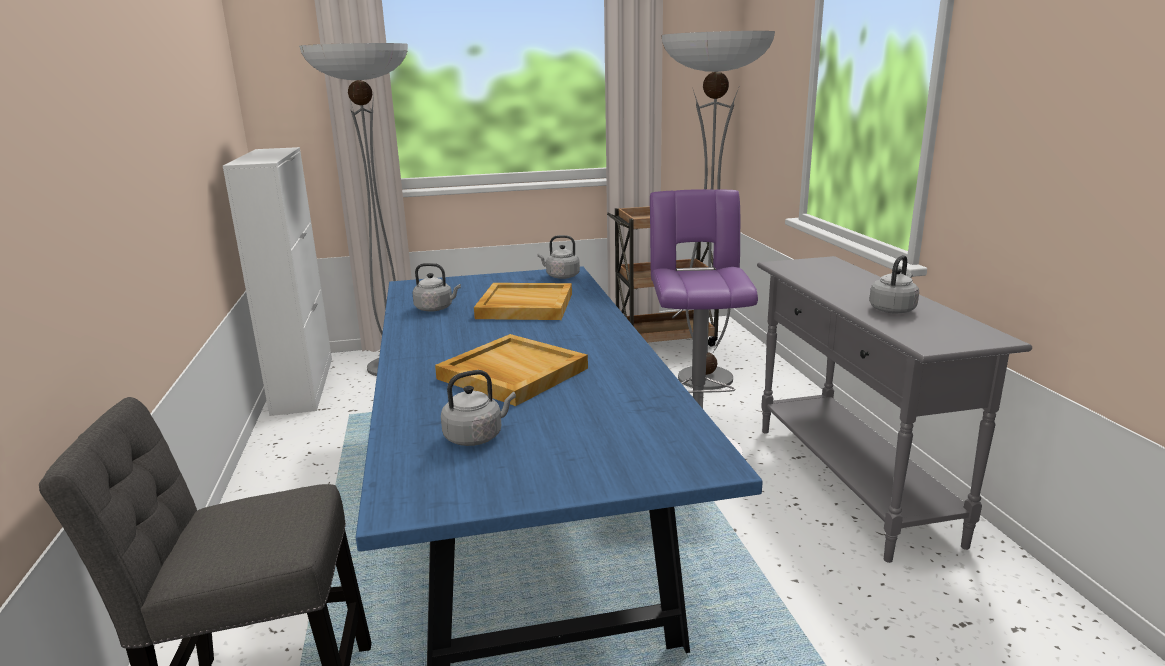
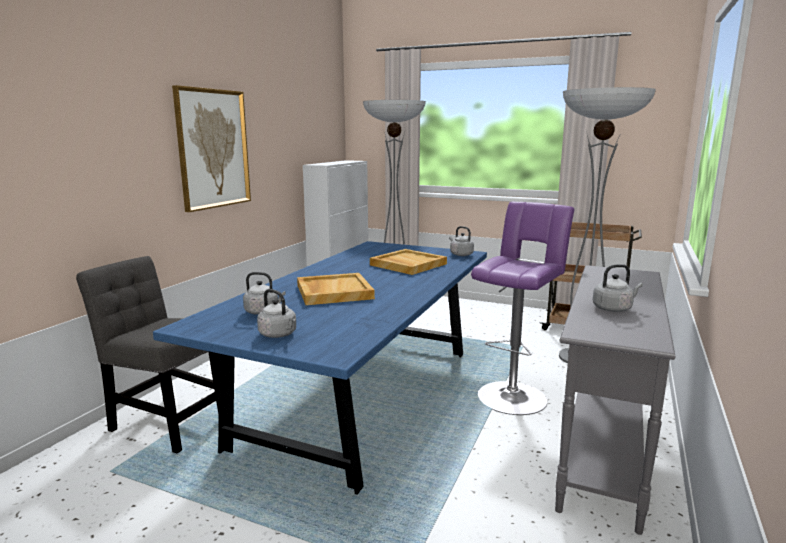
camera: 35 degrees right, 5 degrees down
(123, 153) = (213, 149): none -> picture
(436, 308) = (362, 257): grey kettle -> grey kettle (279, 334)

